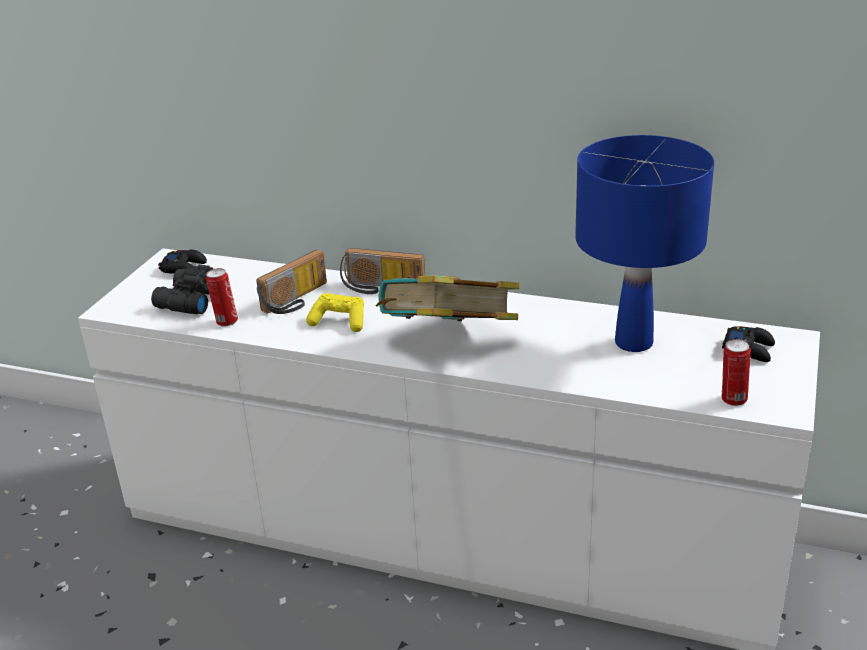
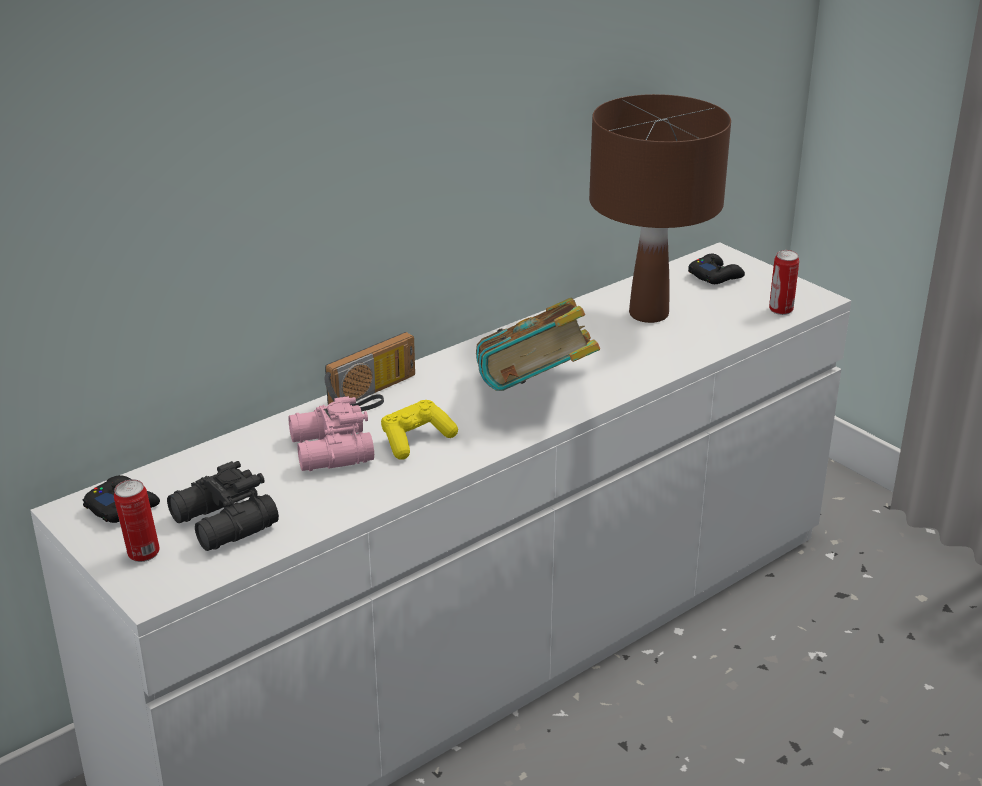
camera: 60 degrees left, 0 degrees up
(226, 321) = (314, 511): can -> can (142, 554)
(297, 300) = (329, 451): radio -> pink binoculars
(634, 343) = (649, 314): blue table lamp -> brown table lamp

